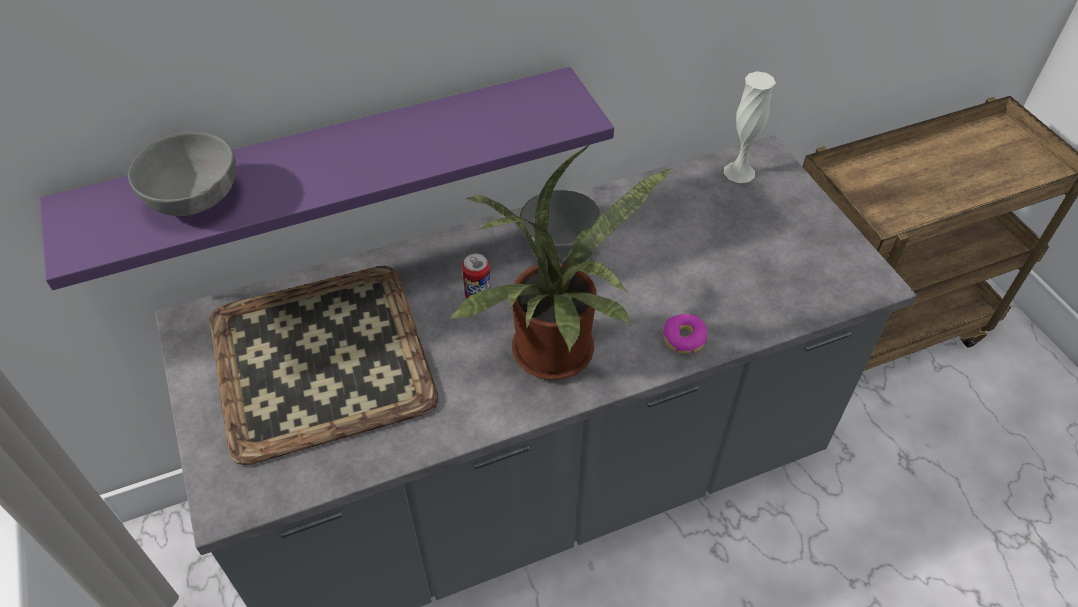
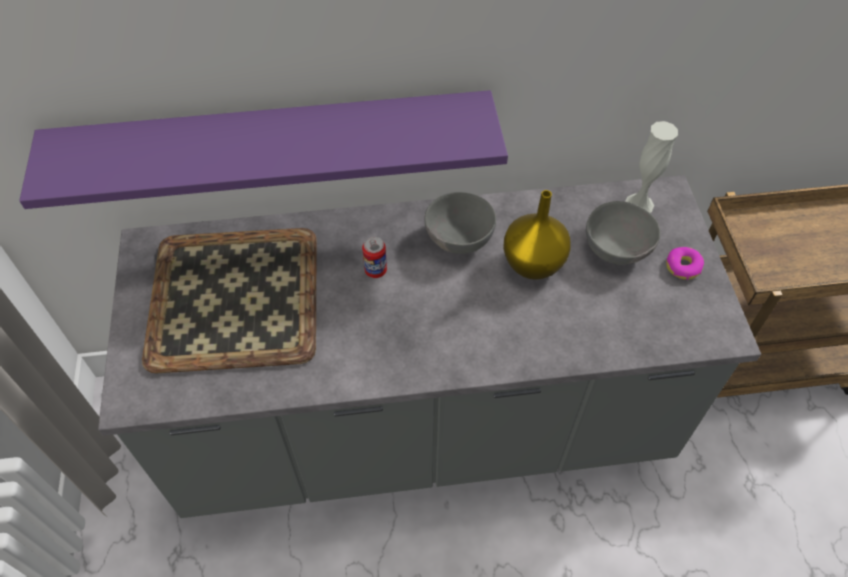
camera: 15 degrees right, 5 degrees up
(196, 201) = (148, 156): grey bowl -> grey bowl (617, 250)
(557, 358) = (422, 340): potted plant -> none
(651, 254) = (534, 265): none -> yellow vase
(683, 338) = (535, 347): donut -> donut (682, 267)

